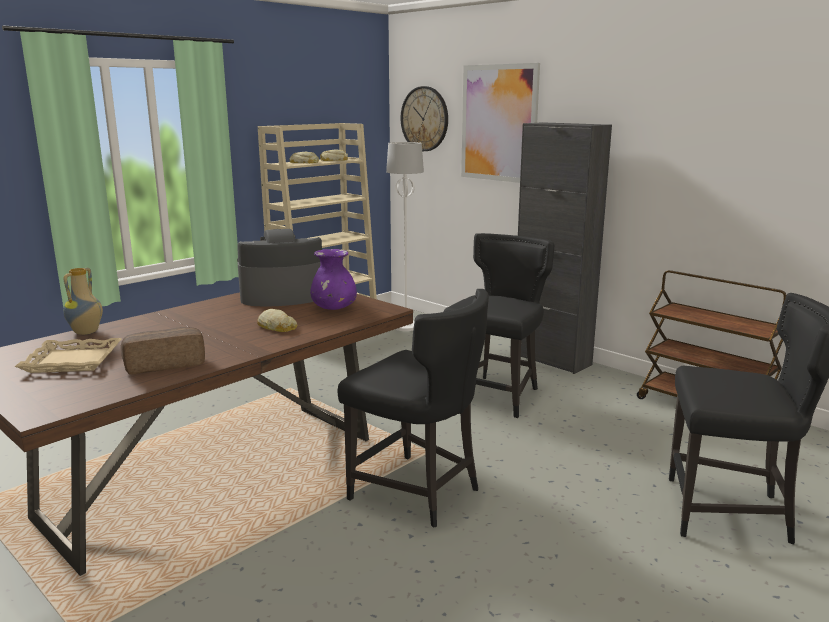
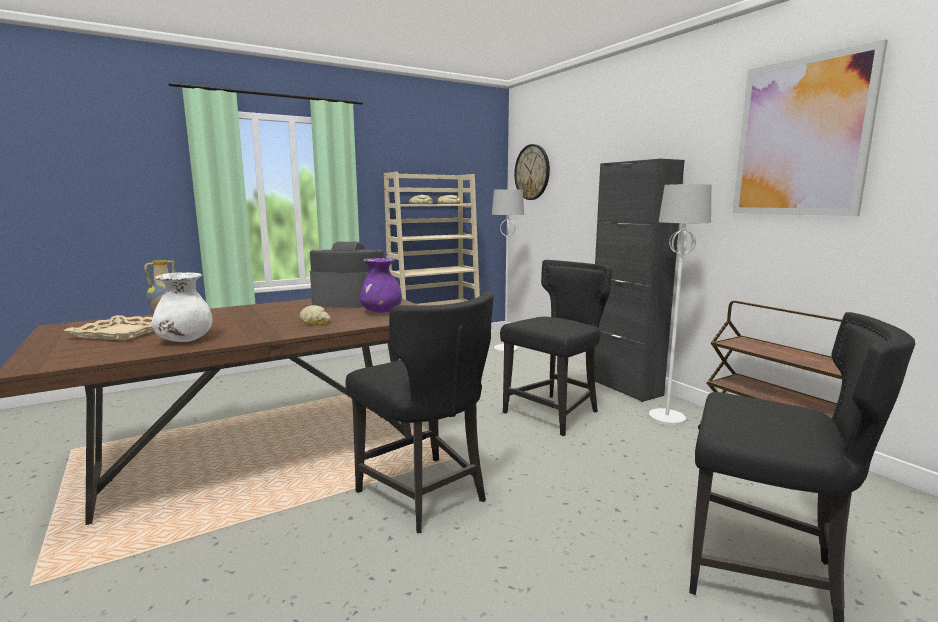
camera: 15 degrees right, 5 degrees down
(165, 364) = (185, 340): bread -> white vase
(499, 123) = (588, 170): picture -> picture (801, 138)
(604, 388) = (667, 418): none -> white floor lamp

